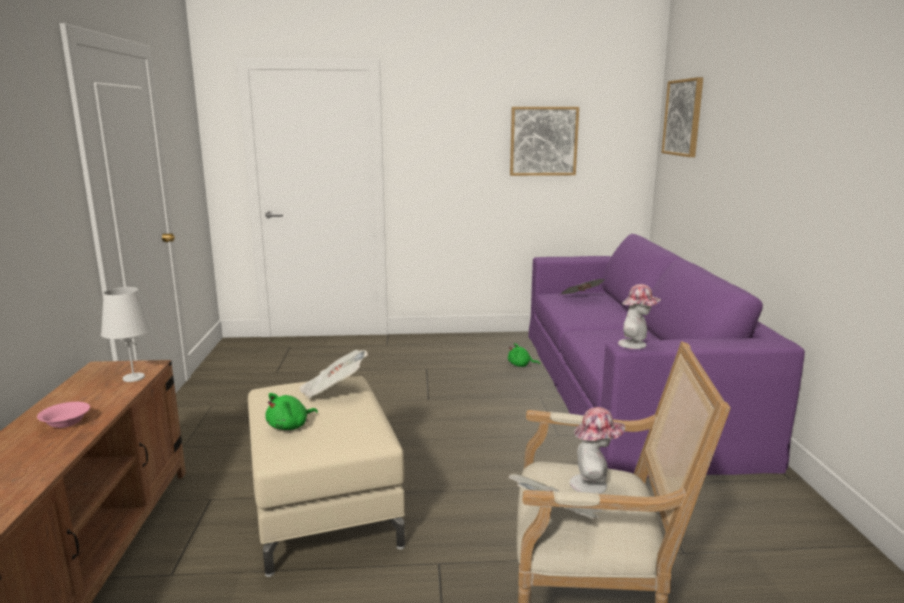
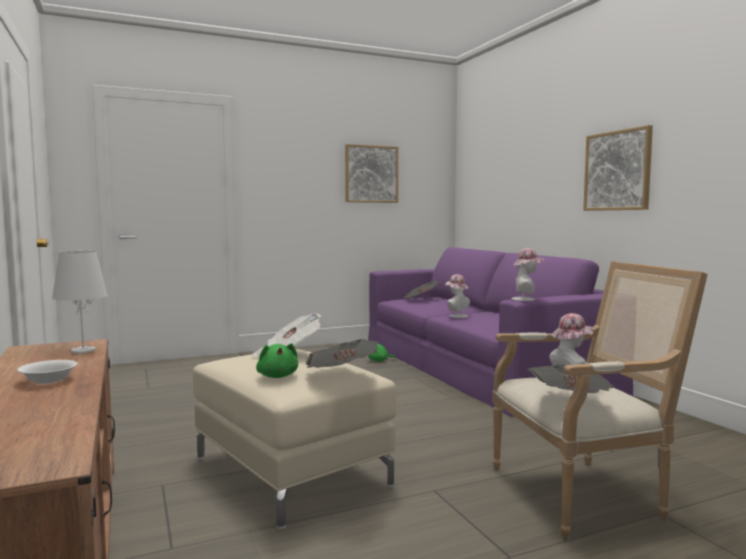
camera: 20 degrees left, 10 degrees down
(65, 423) = (48, 380): pink bowl -> white bowl
(290, 426) = (278, 376): green plush toy -> green plush toy turned 45 degrees counterclockwise
(347, 435) = (341, 375): none -> newspaper
(592, 335) = (456, 316): none -> hat
(683, 117) = (482, 154): picture -> picture (617, 171)

